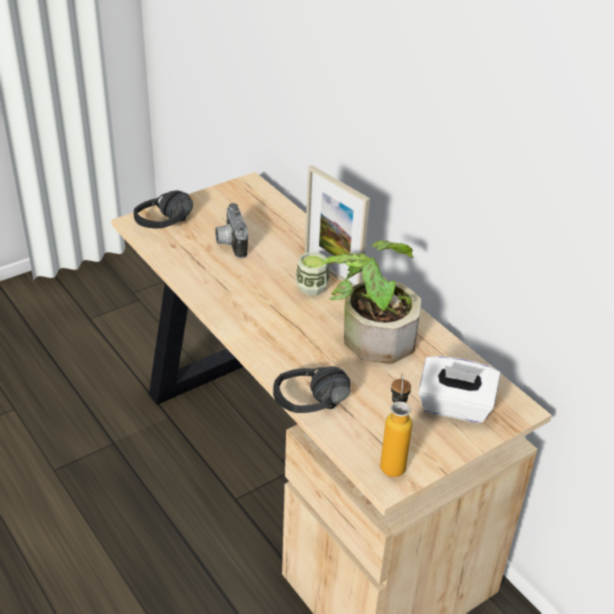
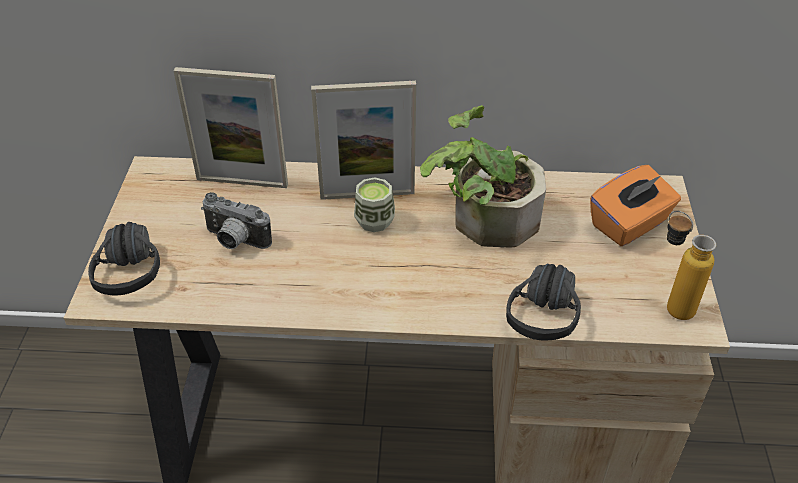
camera: 50 degrees left, 5 degrees up
(282, 220) = (242, 182): none -> picture frame
(454, 407) = (629, 224): white tissue box -> orange tissue box

